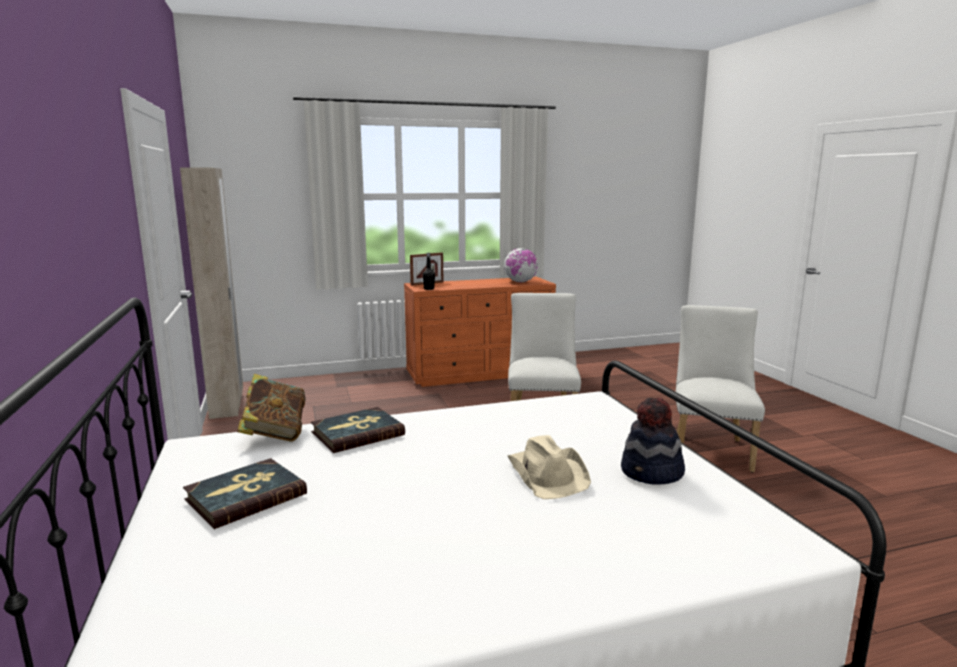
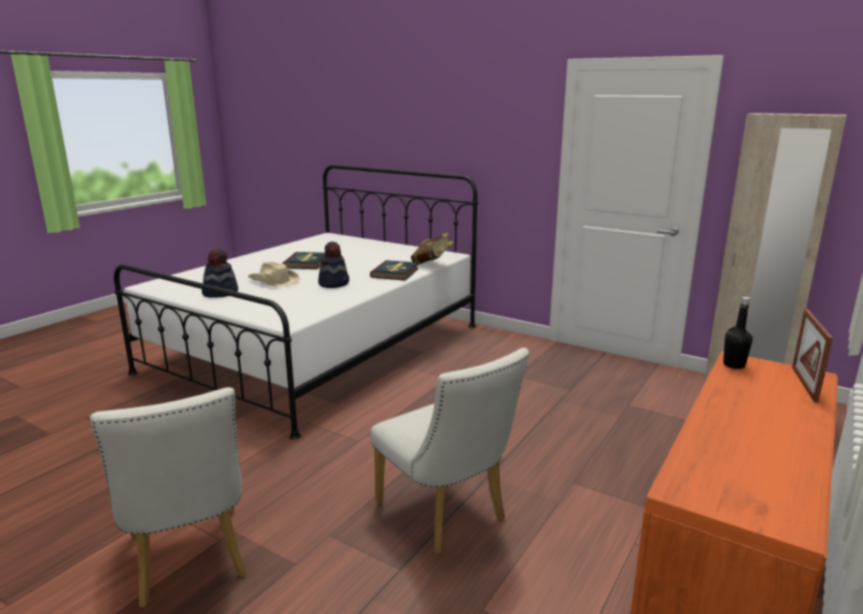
camera: 140 degrees right, 5 degrees up
(245, 496) = (383, 252): book -> book (306, 263)
(469, 439) = (334, 283): none -> hat
(520, 282) = (725, 470): globe -> none

